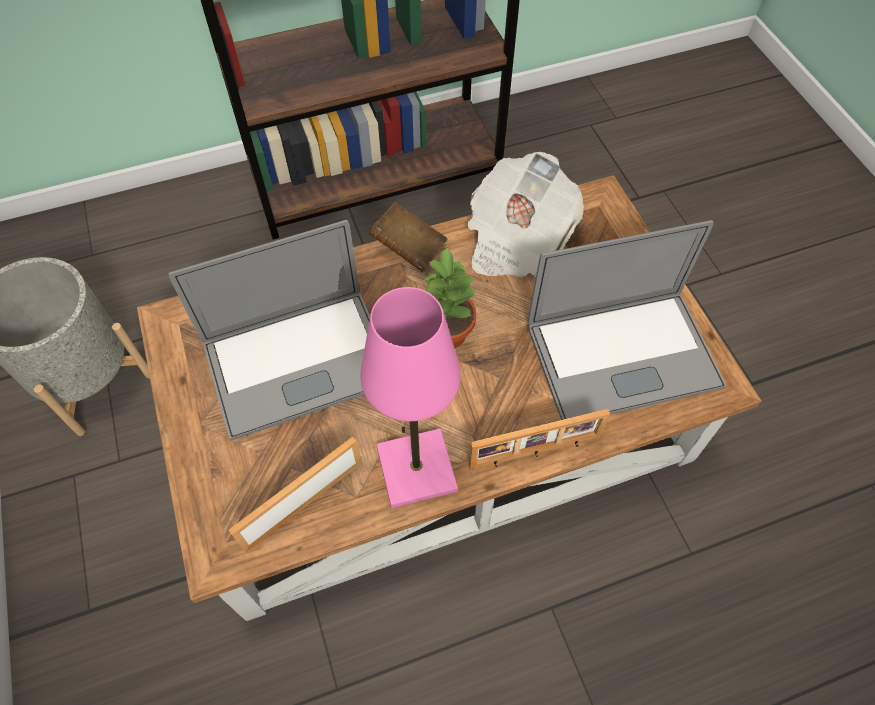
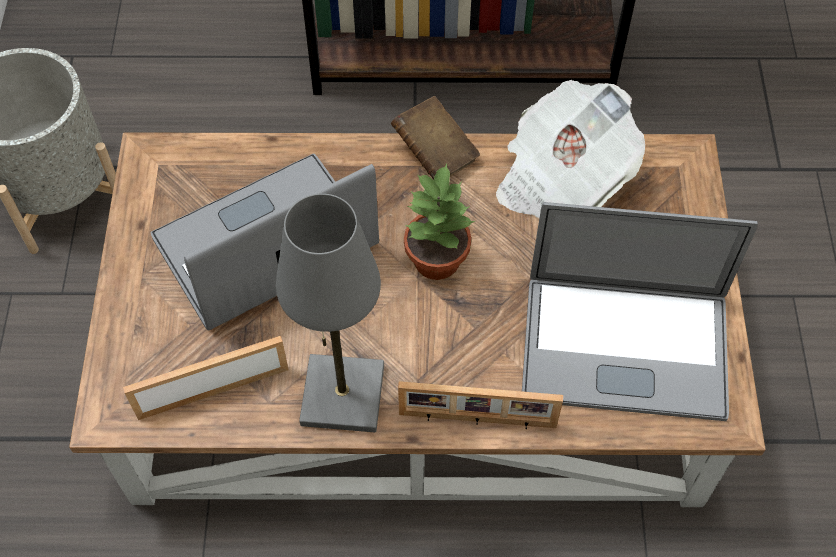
camera: 20 degrees right, 0 degrees up
(298, 362) = (265, 243): laptop -> laptop turned 150 degrees clockwise
(416, 470) = (342, 395): pink table lamp -> grey table lamp

